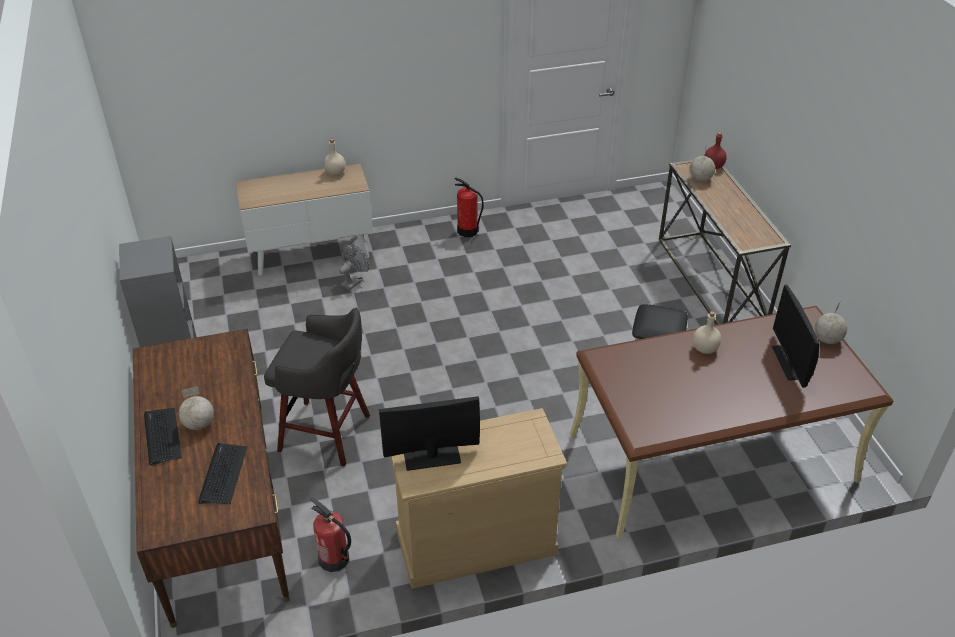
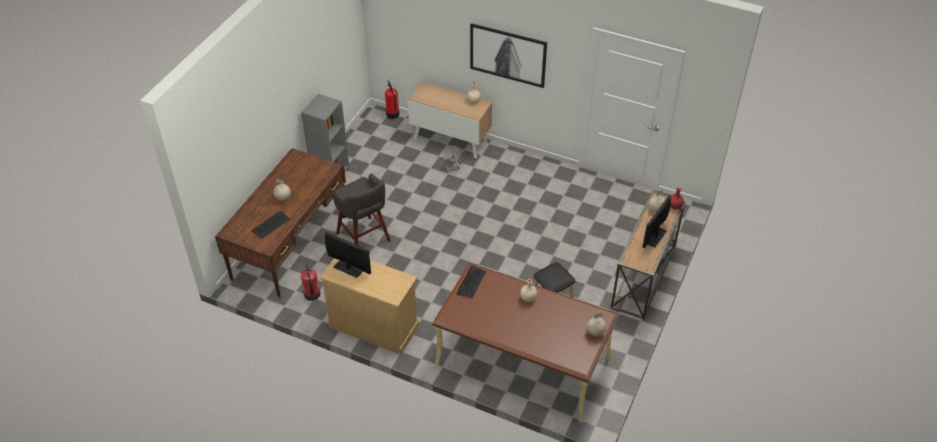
camera: 40 degrees right, 5 degrees up
(162, 436) = (265, 195): keyboard -> keyboard (471, 282)
(376, 70) = (508, 54): none -> picture
(467, 231) = (542, 171): fire extinguisher -> fire extinguisher (392, 114)
(790, 362) = (561, 330): monitor -> monitor (655, 236)

